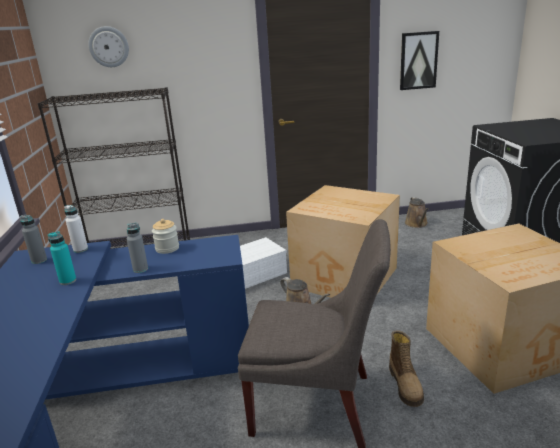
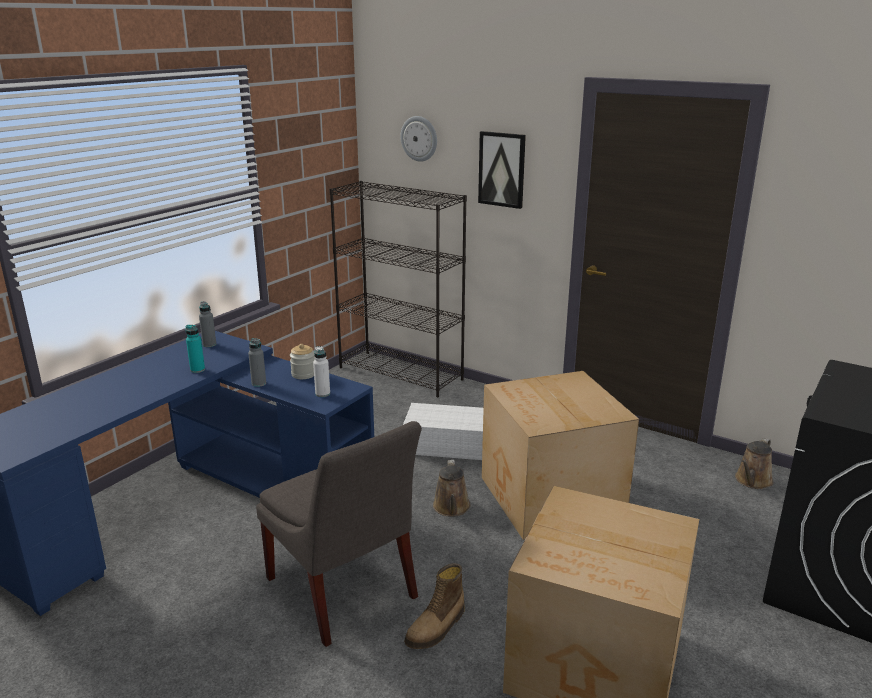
camera: 40 degrees right, 0 degrees up
(80, 249) = (243, 347): white bottle -> white bottle (322, 394)
(418, 60) = (816, 231): picture -> picture (502, 169)

